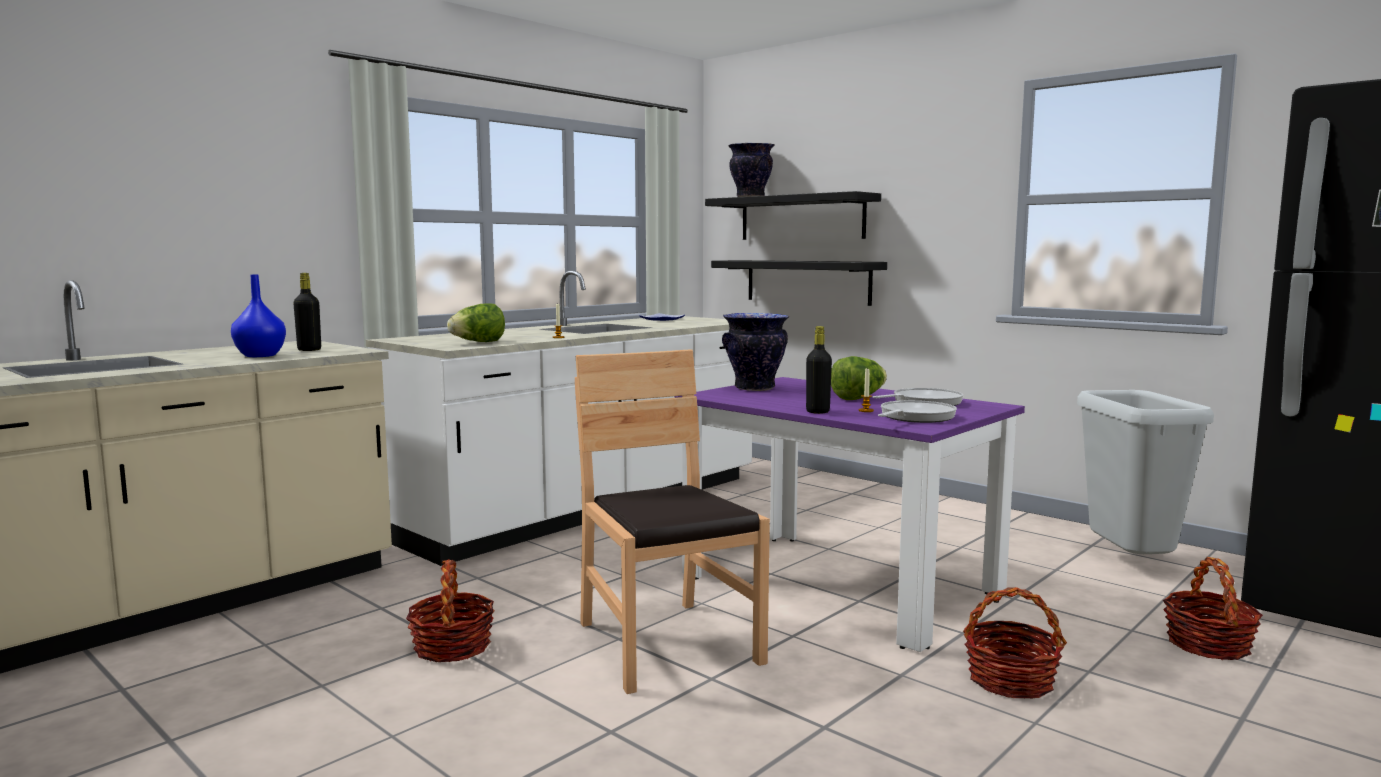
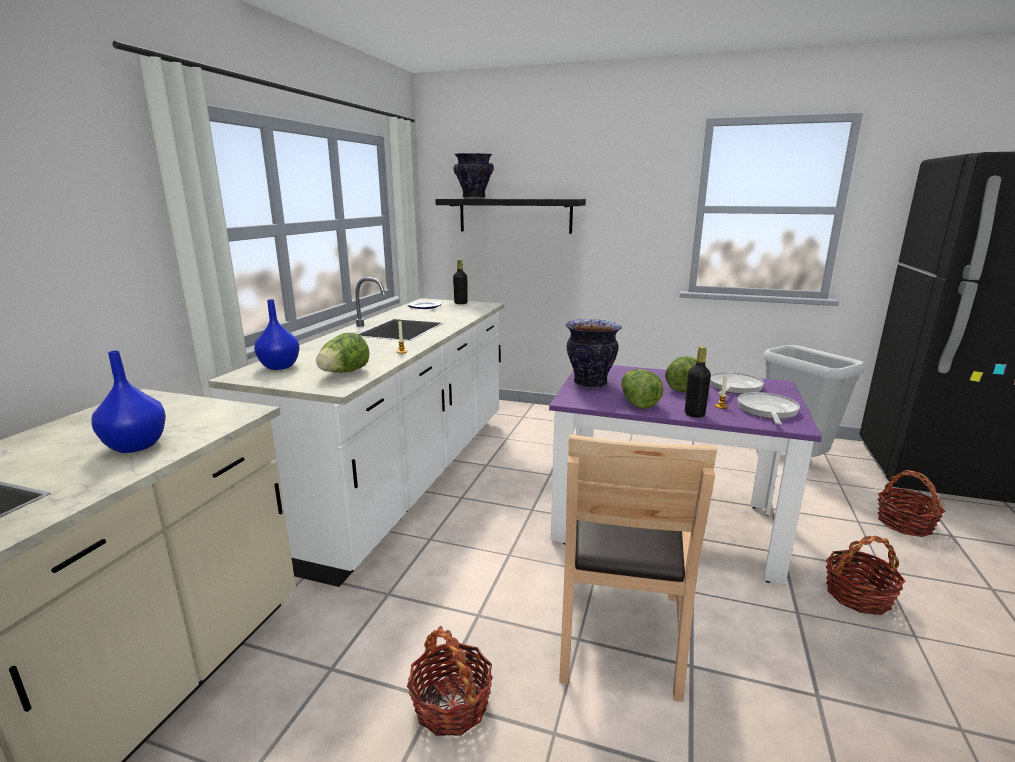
camera: 25 degrees left, 10 degrees up
(309, 350) = (179, 418): black bottle -> black bottle (460, 303)
(435, 337) = (280, 366): none -> blue vase
(666, 644) = (619, 633): brown chair -> brown chair turned 120 degrees counterclockwise
(773, 401) = (637, 403): none -> lettuce
(807, 281) = (521, 265): black shelf -> none

